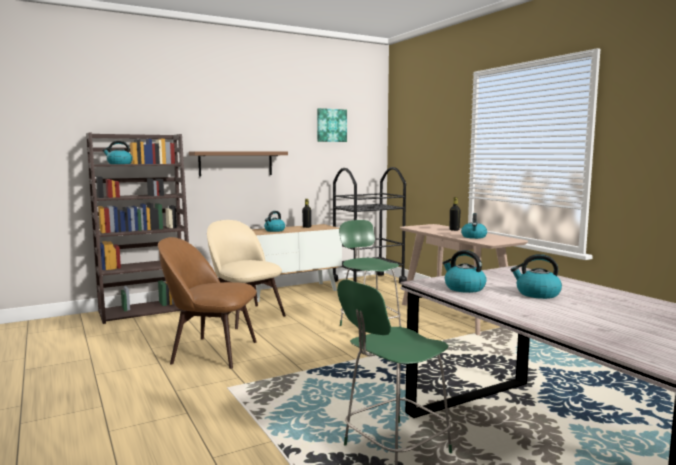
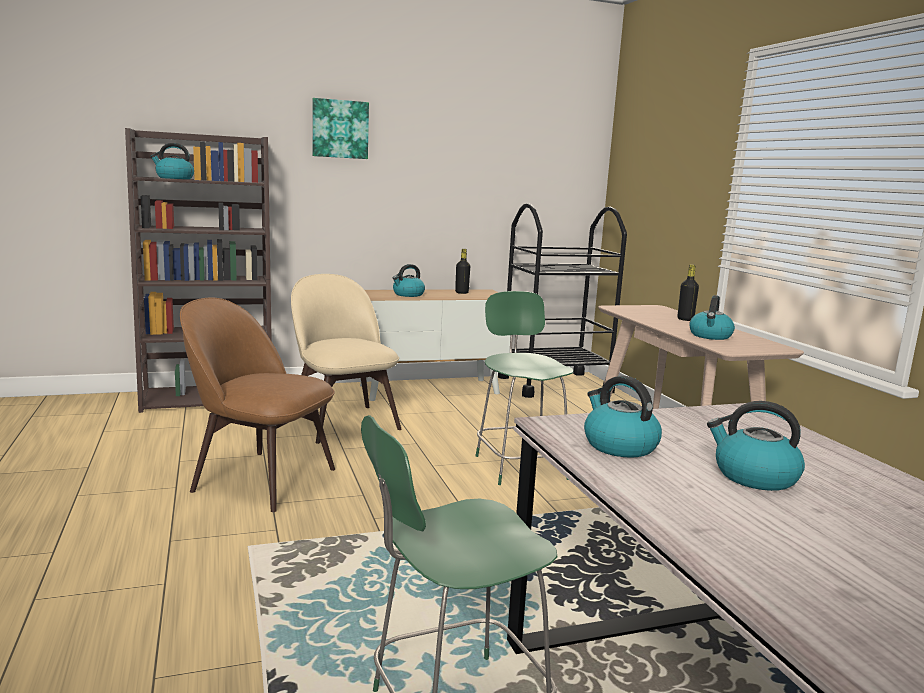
camera: 10 degrees right, 5 degrees up
(236, 163) = (358, 187): brown shelf -> none
(331, 125) = (515, 134): picture -> picture (340, 129)

